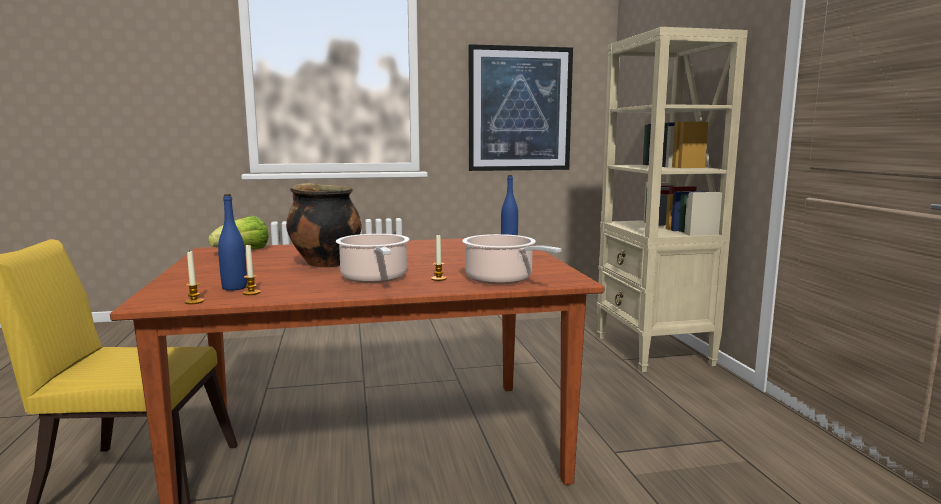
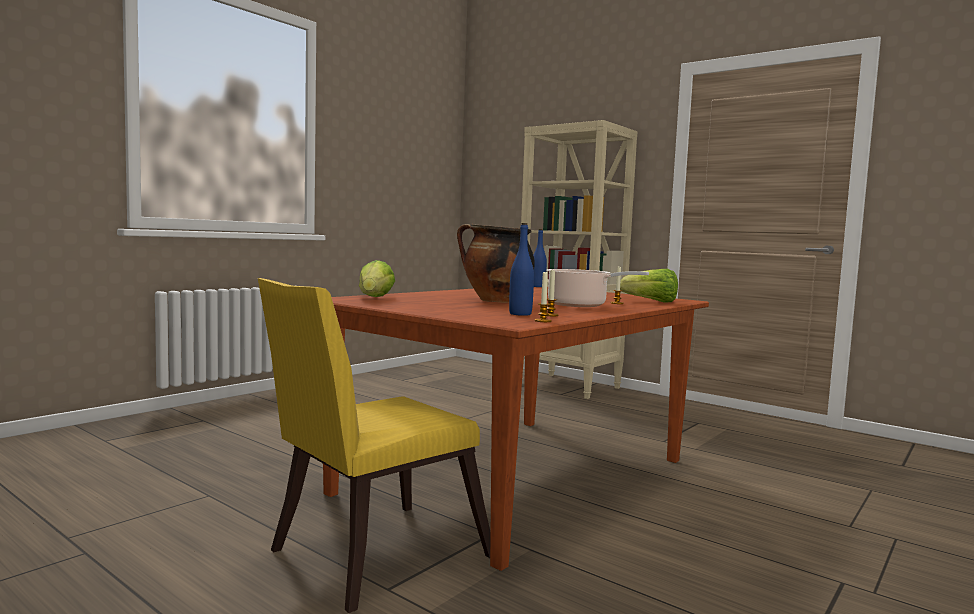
camera: 40 degrees left, 5 degrees down
(502, 279) = (651, 301): cooking pot -> lettuce
(520, 109) = (397, 177): picture -> none

